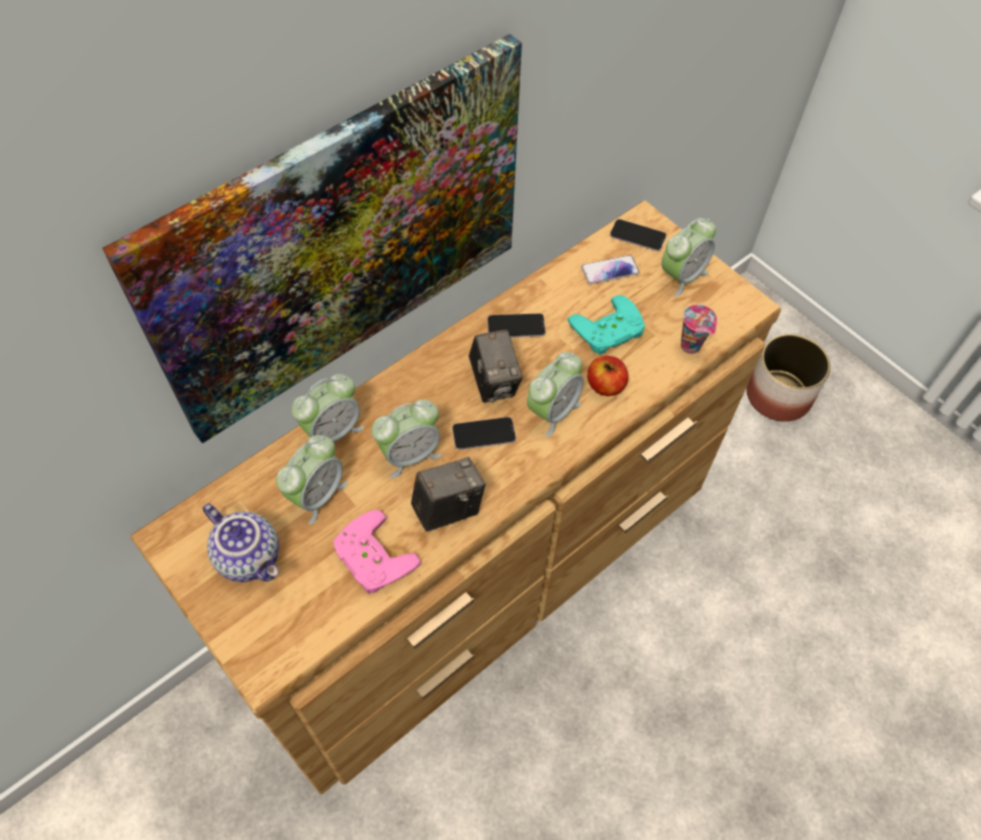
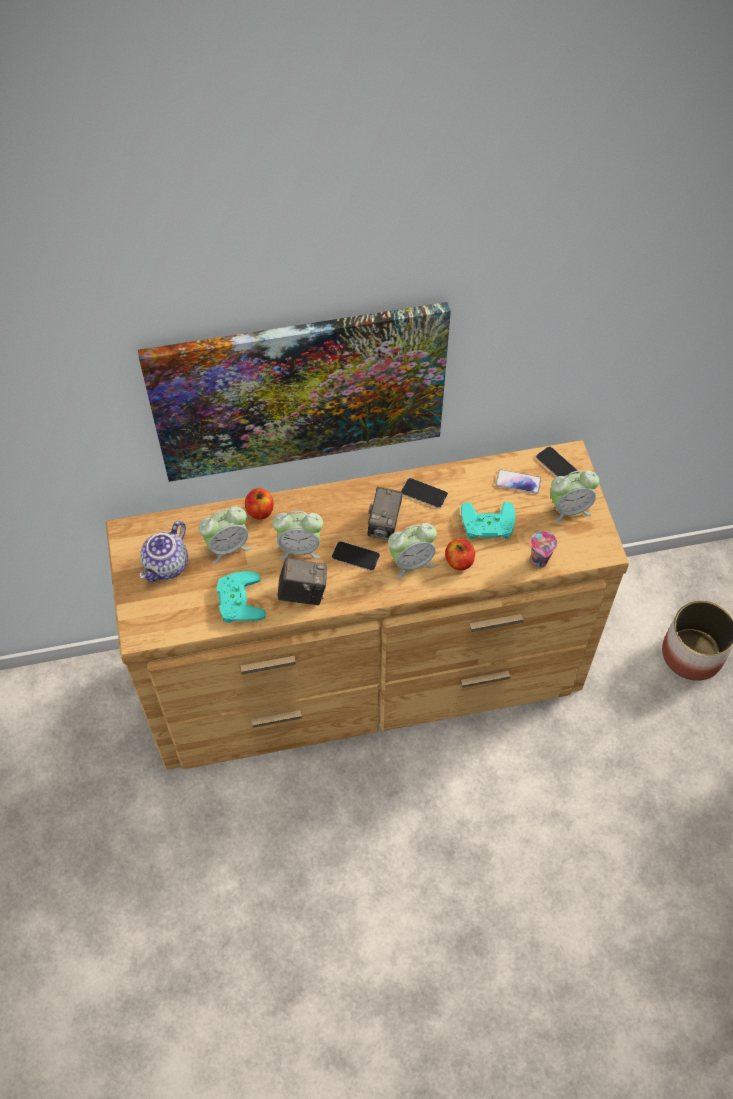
camera: 30 degrees right, 0 degrees up
(251, 556) = (167, 566): teapot -> teapot turned 45 degrees clockwise
(332, 431) = (260, 511): alarm clock -> apple
(370, 558) = (237, 601): pink game controller -> turquoise game controller

